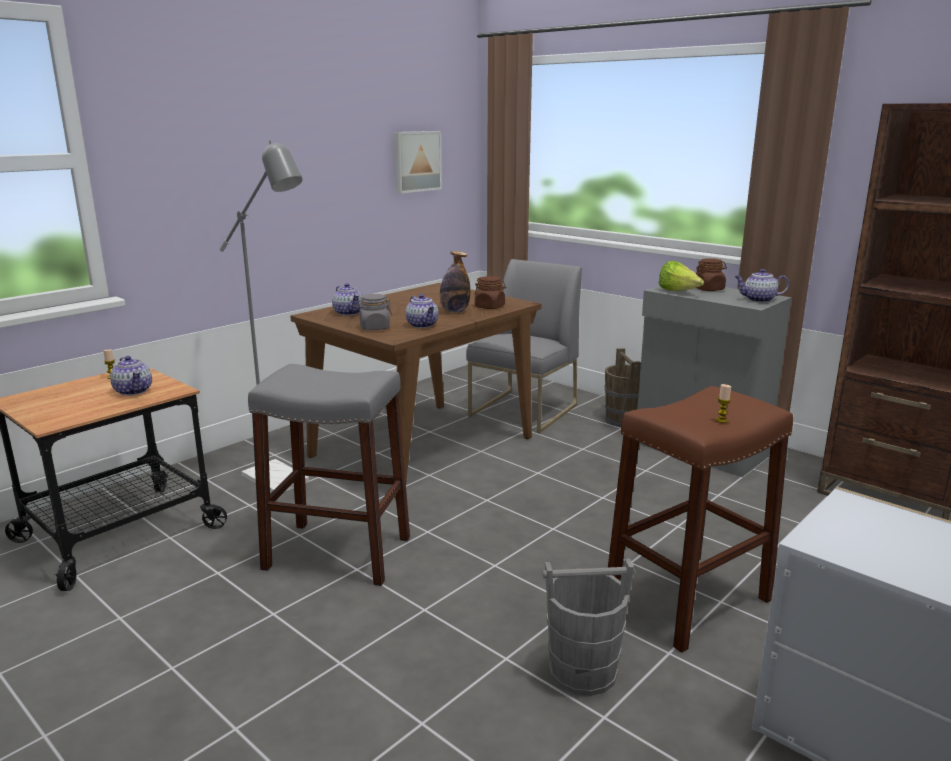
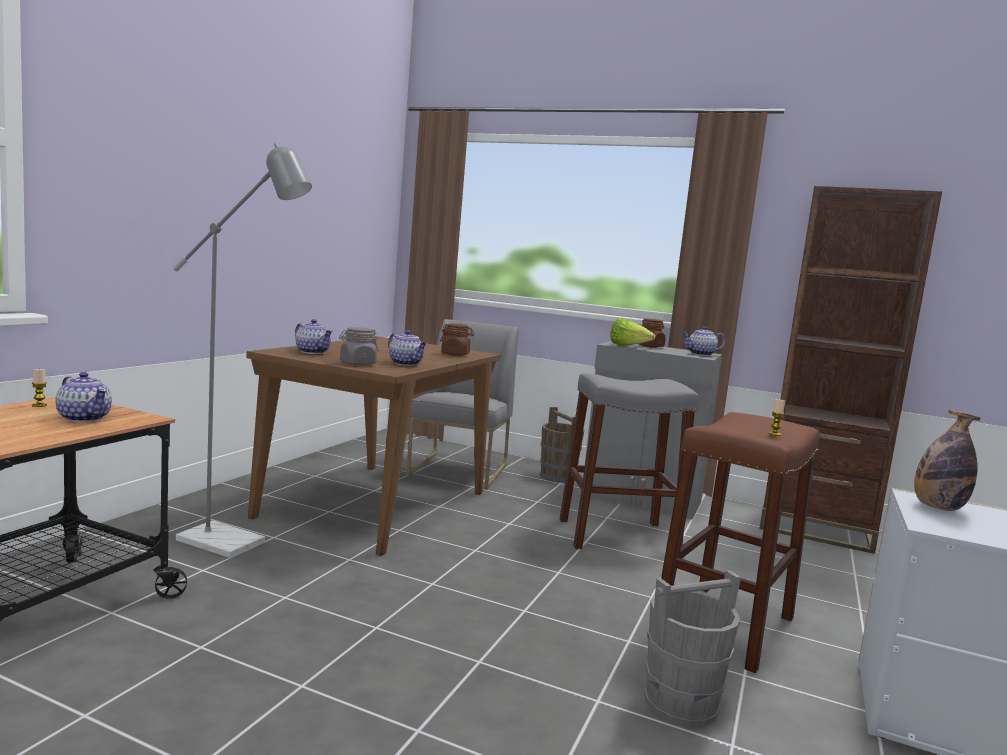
camera: 20 degrees left, 10 degrees down
(338, 553) = (344, 612): grey stool -> grey stool (618, 535)
(416, 161) = (348, 217): picture -> none
(454, 311) = (425, 356): bottle -> bottle (938, 508)

